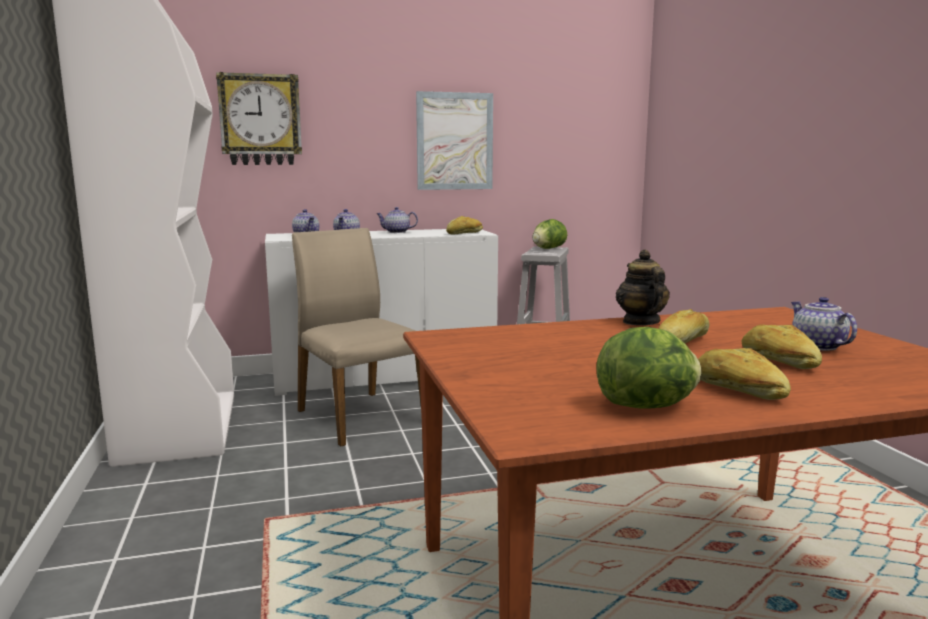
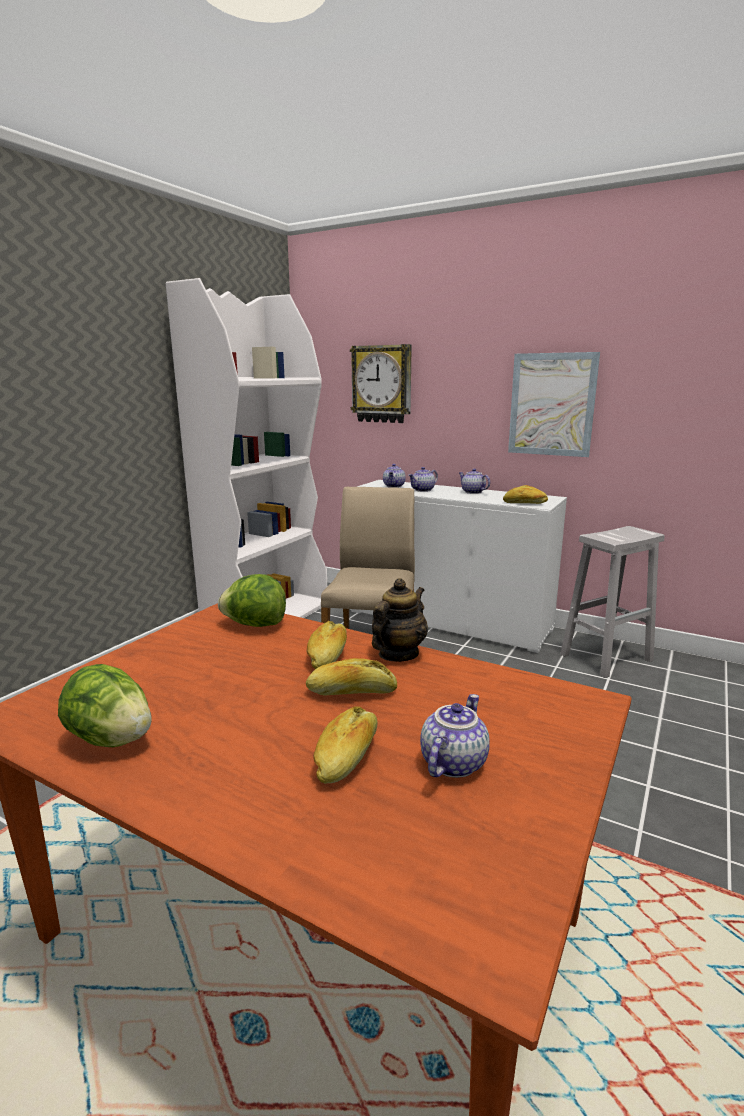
camera: 45 degrees right, 5 degrees up
(548, 248) = (633, 532): lettuce -> lettuce (255, 625)
(737, 390) = (205, 764): bread -> bread (328, 656)

